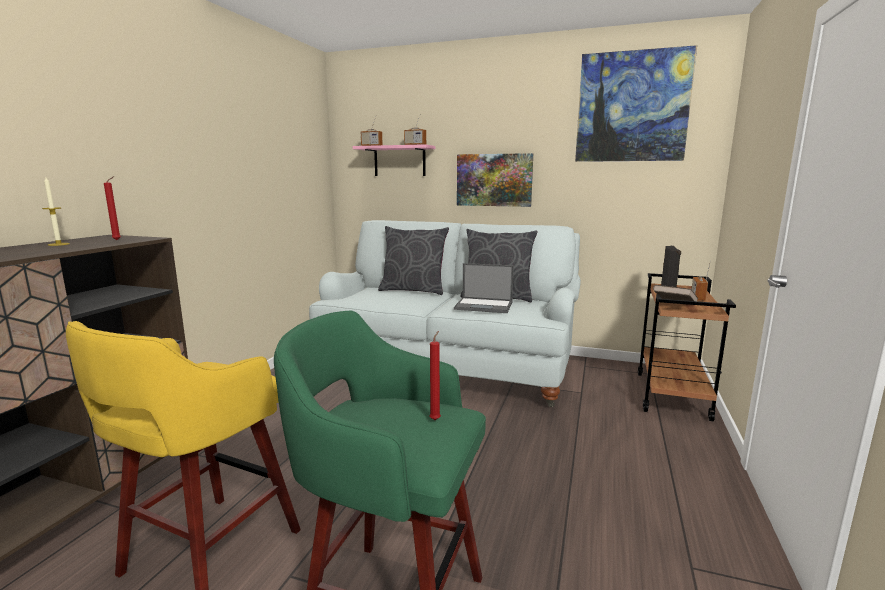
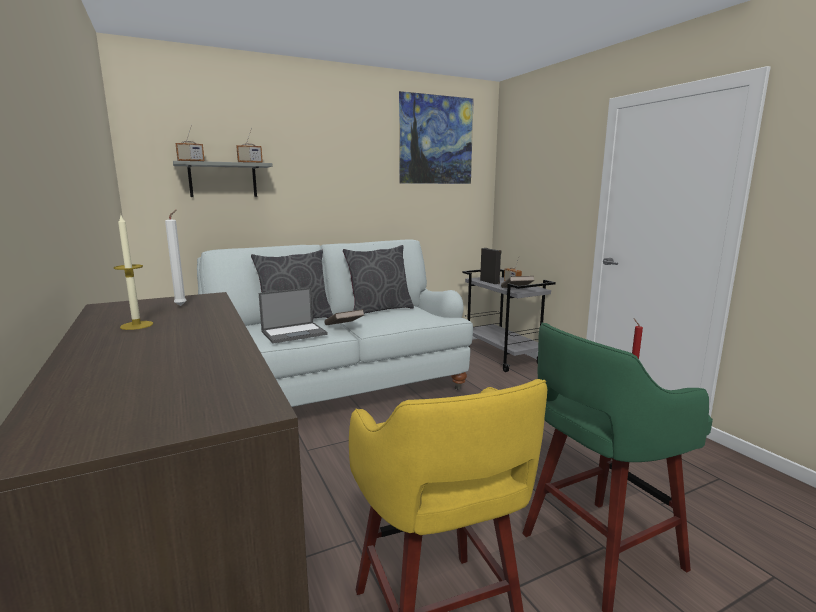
camera: 45 degrees left, 0 degrees up
(118, 240) = (182, 305): red candle -> white candle
(399, 161) = (223, 180): pink shelf -> grey shelf
(430, 304) = (344, 327): none -> brown book
(484, 306) = (394, 318): laptop -> laptop (294, 333)
(494, 180) = (331, 200): picture -> none
(672, 396) = (502, 357): brown cart -> grey cart

